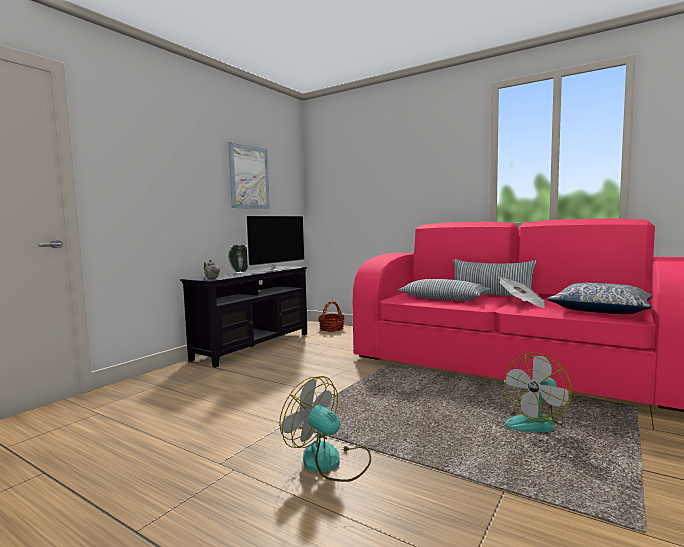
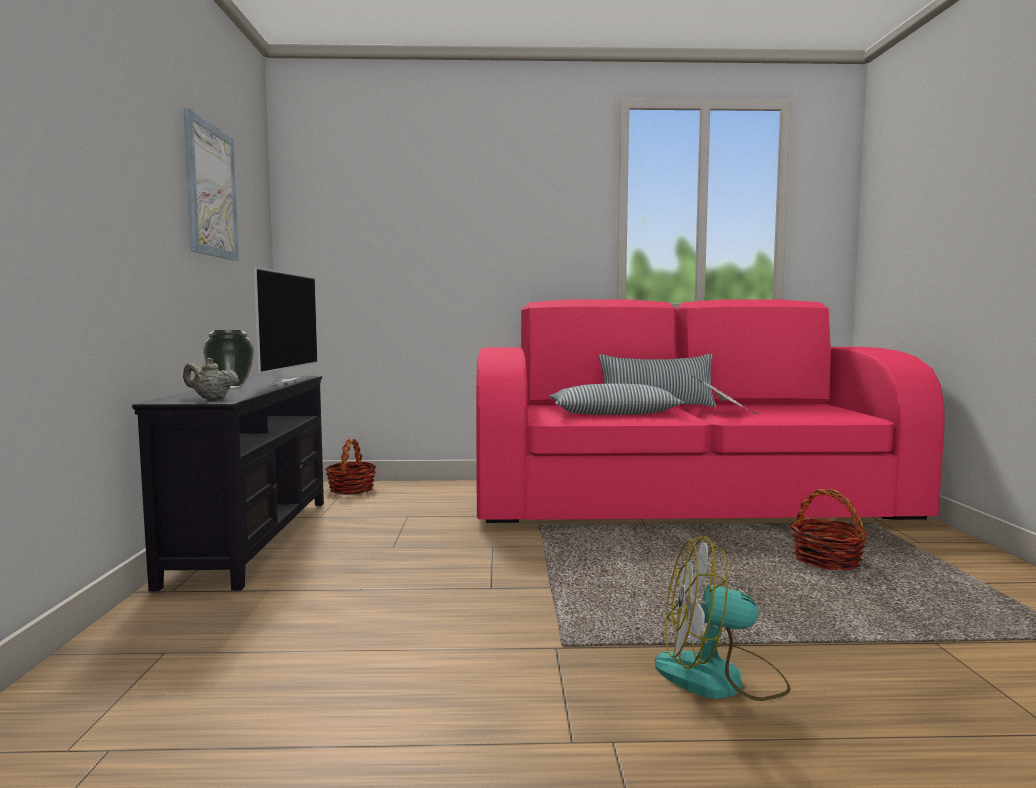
camera: 35 degrees left, 0 degrees up
(535, 422) = (827, 561): fan -> basket
(600, 310) = (815, 412): pillow -> none

